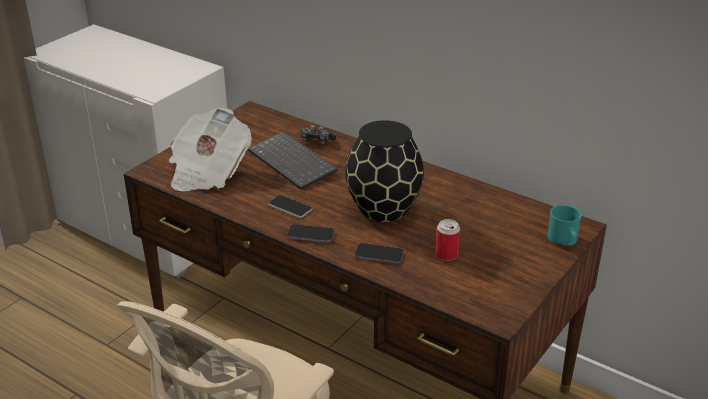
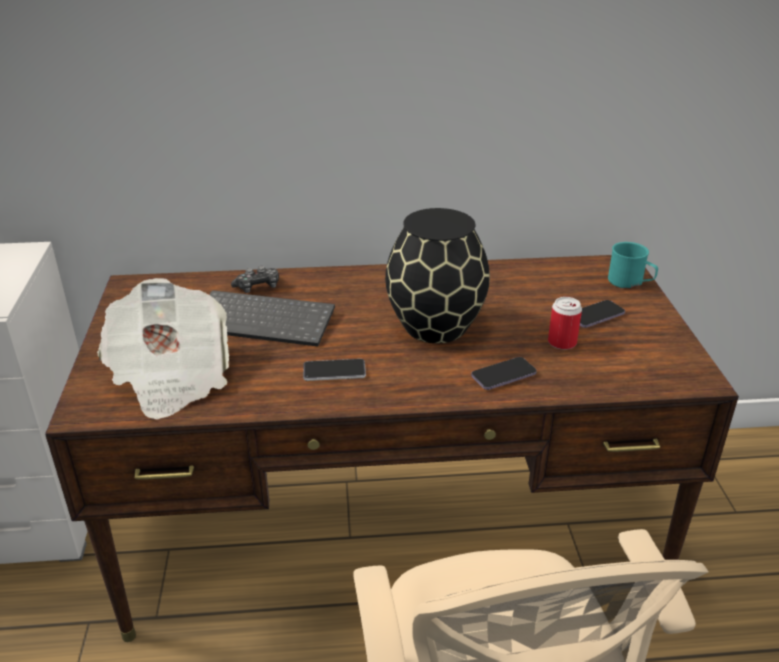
camera: 40 degrees left, 0 degrees up
(310, 235) = (403, 390): phone -> phone (596, 316)

